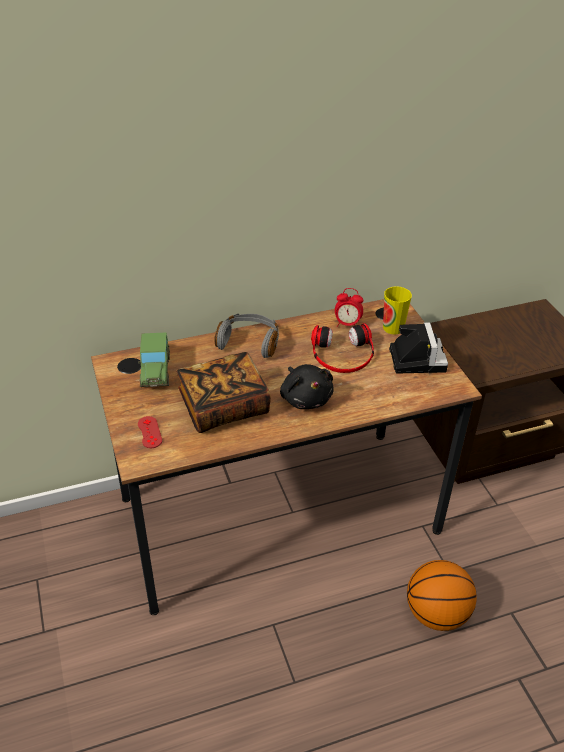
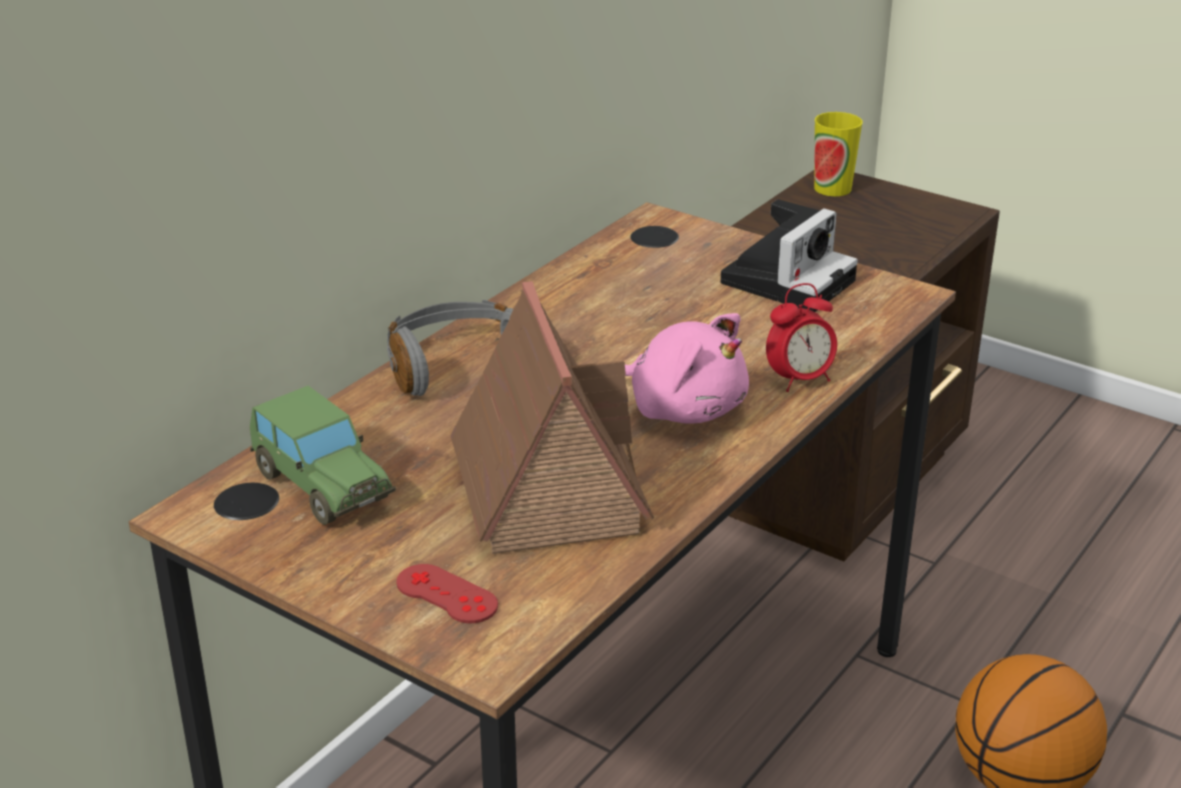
camera: 35 degrees left, 10 degrees down
(223, 406) = (545, 485): book -> toy house
(305, 398) = (681, 408): black plush toy -> pink plush toy
(342, 354) = (659, 320): headphones -> none
(347, 324) = (608, 274): alarm clock -> alarm clock (799, 380)
(393, 327) = (694, 251): cup -> cup (832, 188)
(416, 358) = (788, 279): camera -> camera turned 75 degrees clockwise

